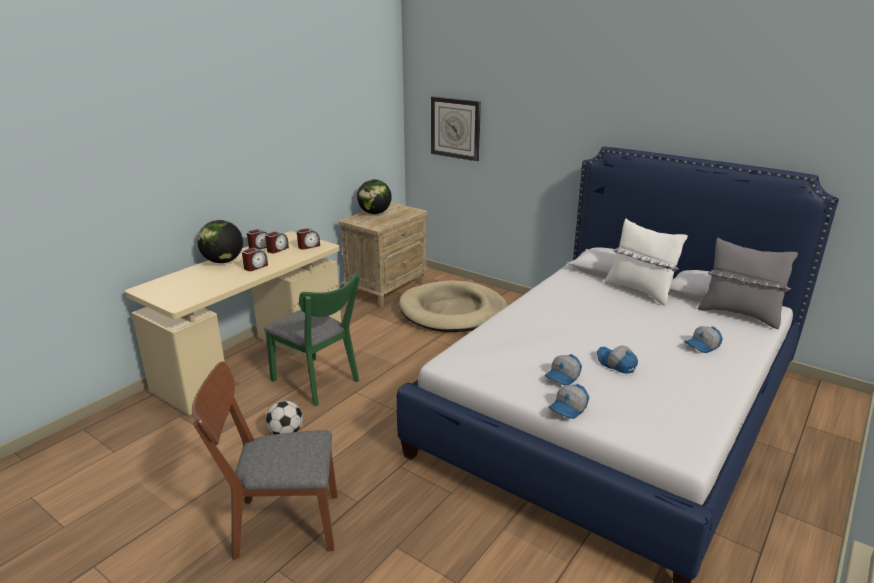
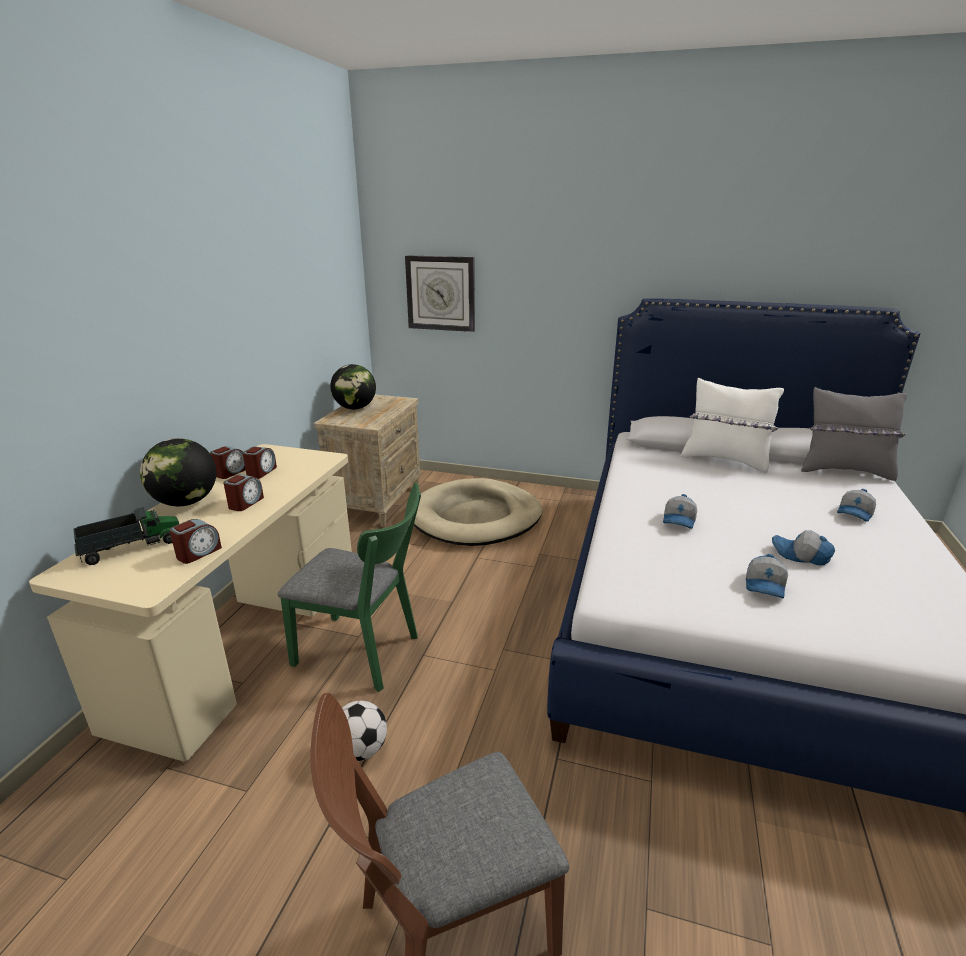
camera: 20 degrees left, 0 degrees up
(180, 282) = (131, 548): none -> toy truck
(308, 246) = (305, 461): alarm clock -> alarm clock (198, 553)
(569, 408) = (820, 632): cap -> cap (680, 520)

